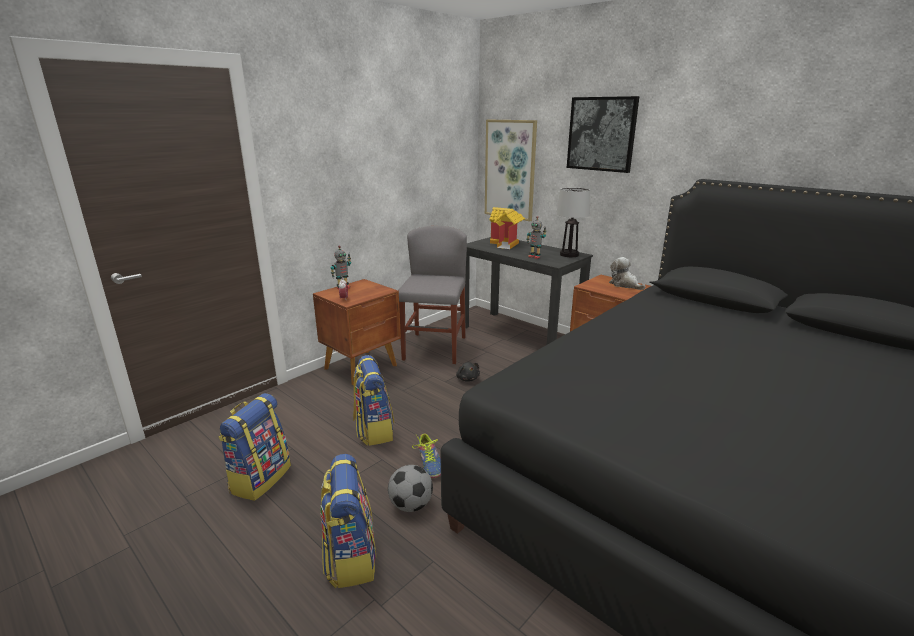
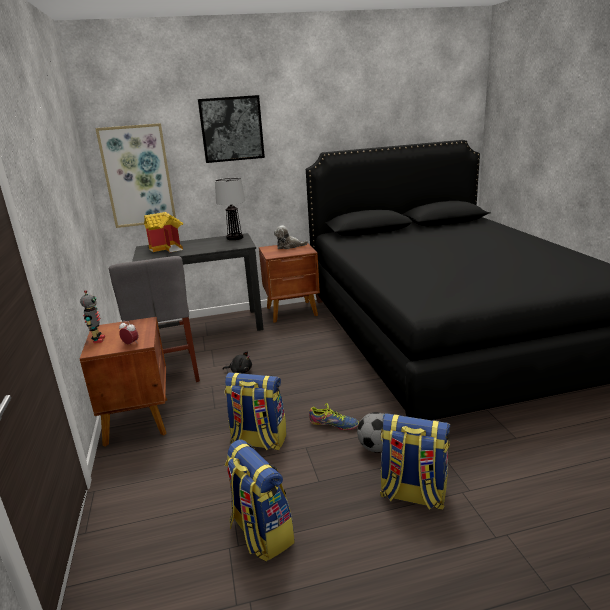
camera: 55 degrees left, 0 degrees up
(434, 348) = (167, 371): grey chair -> grey chair turned 150 degrees counterclockwise
(534, 257) = (218, 247): toy robot -> none

